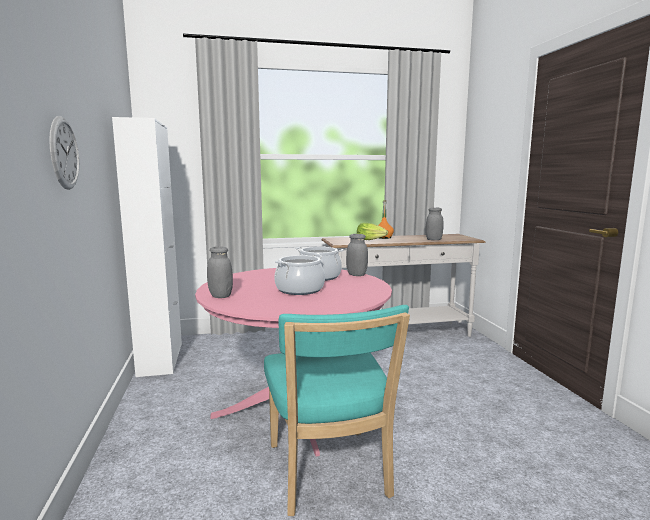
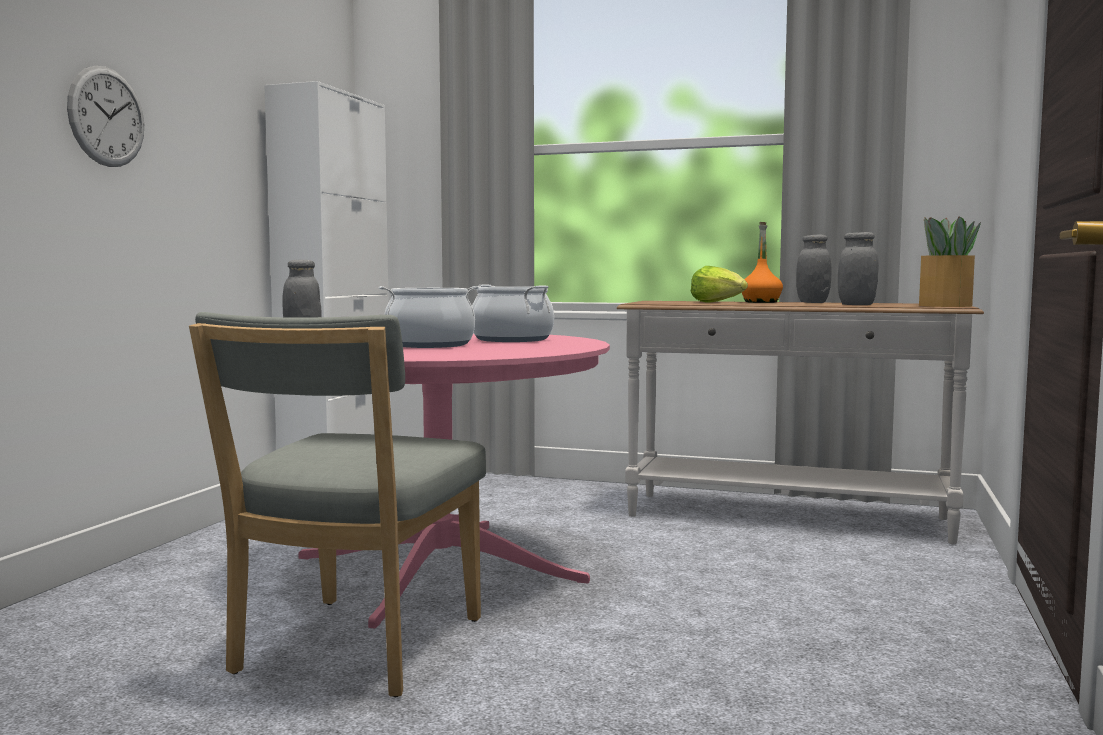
camera: 30 degrees right, 5 degrees down
(329, 474) = (353, 650): turquoise chair -> grey chair
(356, 275) = (583, 341): grey jar -> grey jar (812, 302)
(465, 238) = (944, 306): none -> potted plant

